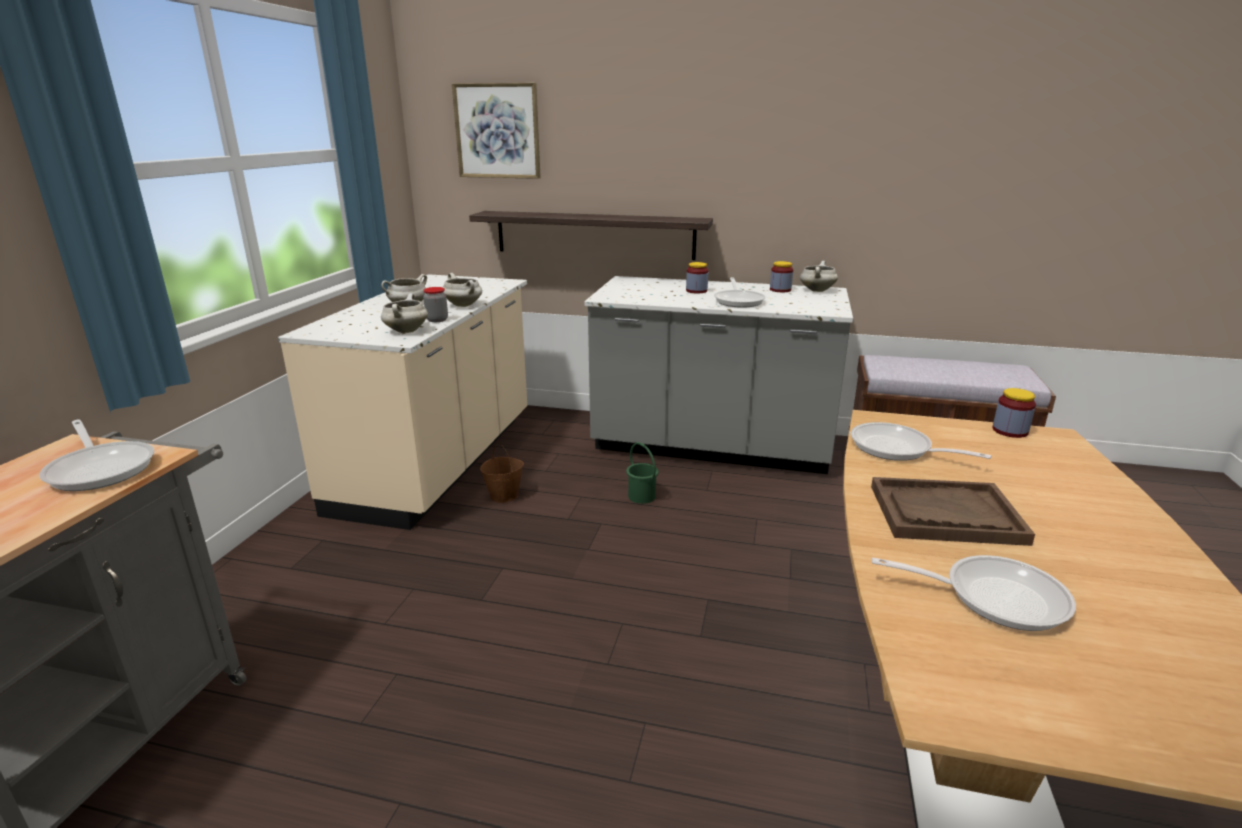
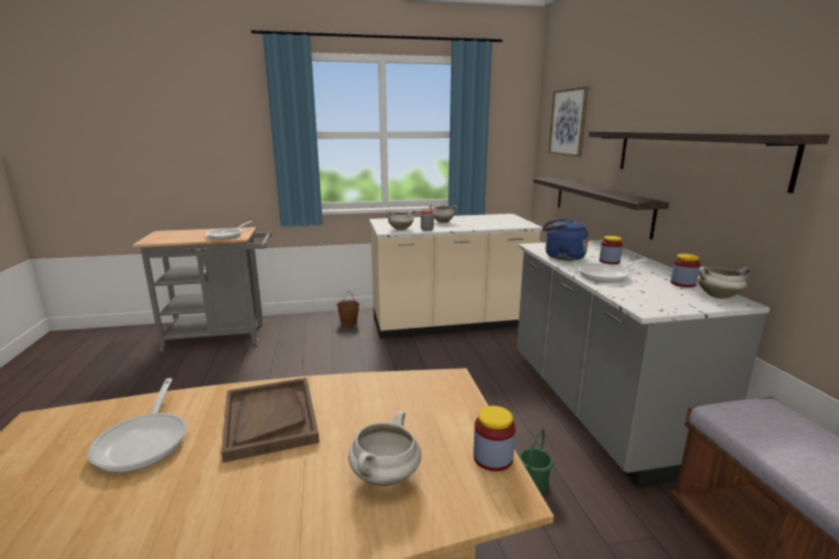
camera: 65 degrees right, 5 degrees down
(464, 305) = (462, 228): white cooking pot -> white cooking pot (385, 477)
(504, 496) = (435, 350): brown bucket -> brown bucket (349, 322)
(642, 496) = (483, 395): green bucket -> green bucket (534, 484)
(661, 299) = (561, 257): none -> blue kettle
(735, 168) = (692, 155): none -> shelf
(897, 449) = (389, 392): frying pan -> none

